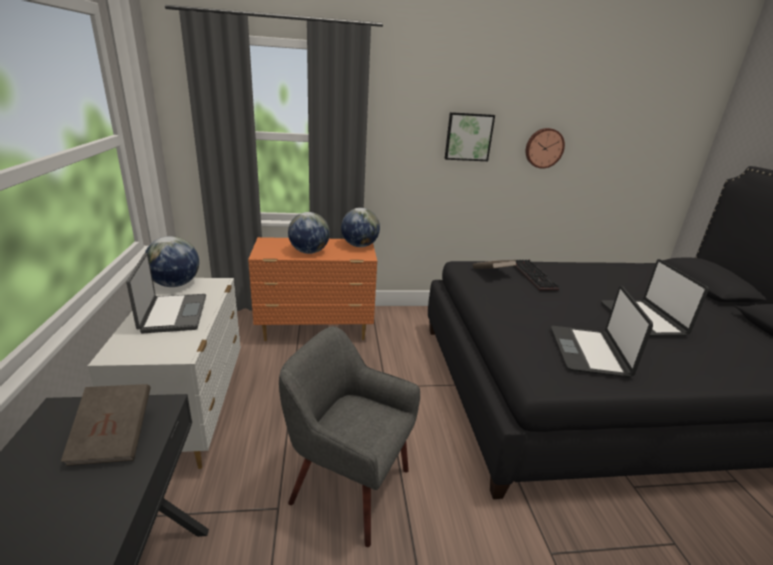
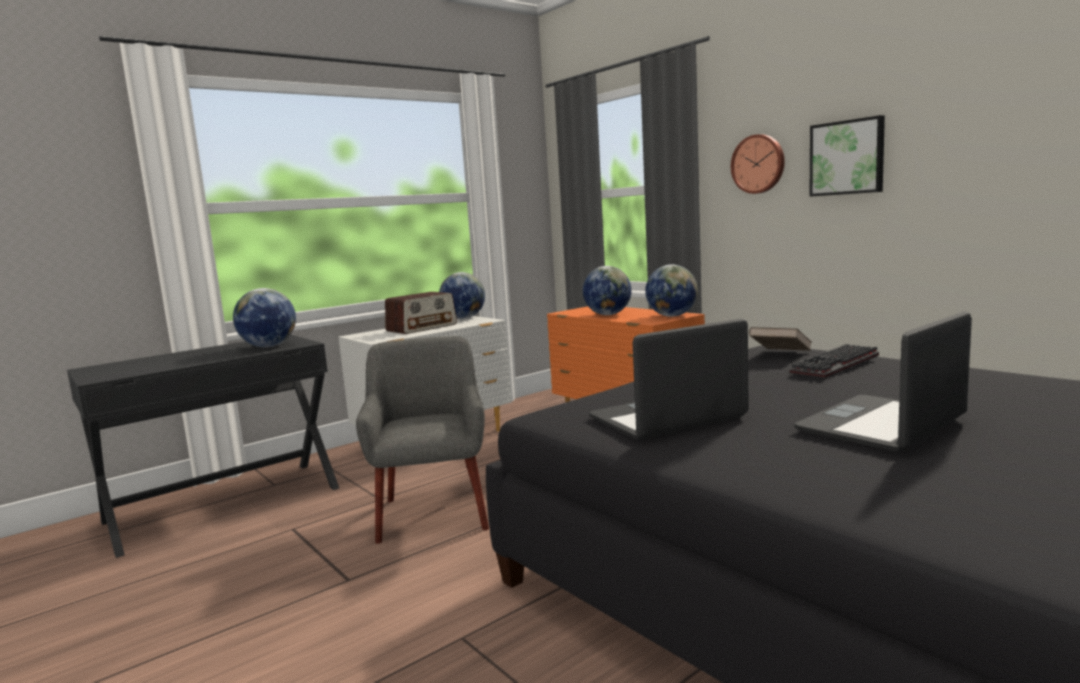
camera: 60 degrees right, 15 degrees down
(114, 438) = (268, 346): brown book -> globe
(172, 314) = (422, 328): laptop -> radio
(543, 148) = (997, 155): wall clock -> wall clock (758, 164)

